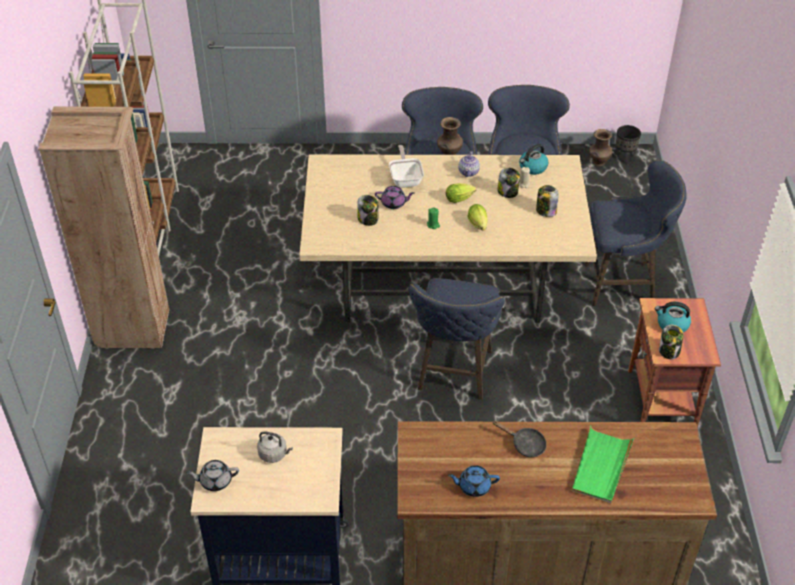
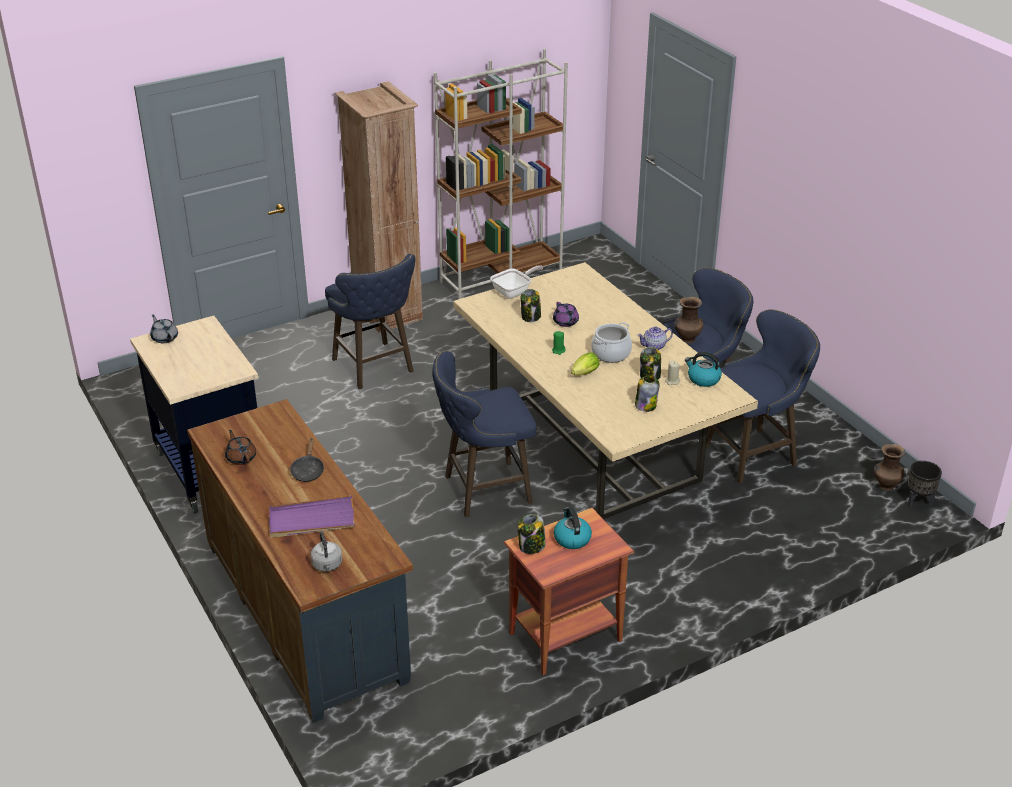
camera: 60 degrees right, 10 degrees down
(274, 454) = (208, 353): grey kettle -> grey kettle (327, 566)
(406, 179) = (606, 317): frying pan -> frying pan (514, 292)
(460, 199) = (610, 353): lettuce -> cooking pot
(473, 486) = (241, 457): blue teapot -> brown teapot
(601, 467) = (311, 520): green tray -> purple tray
(623, 284) = (711, 560): blue stool -> blue stool (374, 367)

